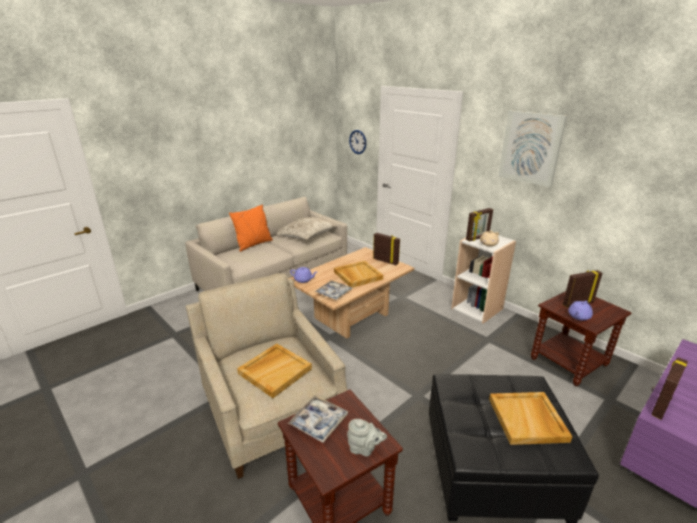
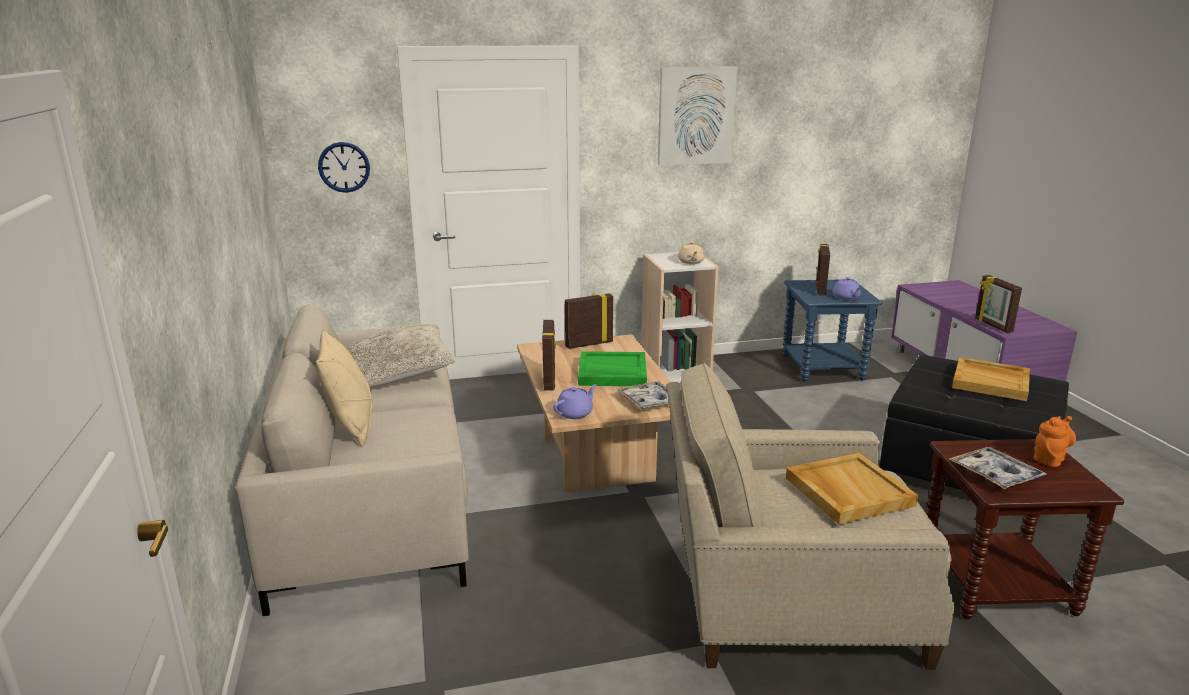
camera: 60 degrees left, 5 degrees down
(254, 244) = (351, 426): orange pillow -> beige pillow
(357, 275) = (611, 372): beige tray -> green tray
(364, 449) = (1049, 459): grey teapot -> orange teapot
(477, 238) = (667, 261): picture frame -> picture frame (550, 380)
(569, 362) = (823, 368): brown side table -> blue side table

